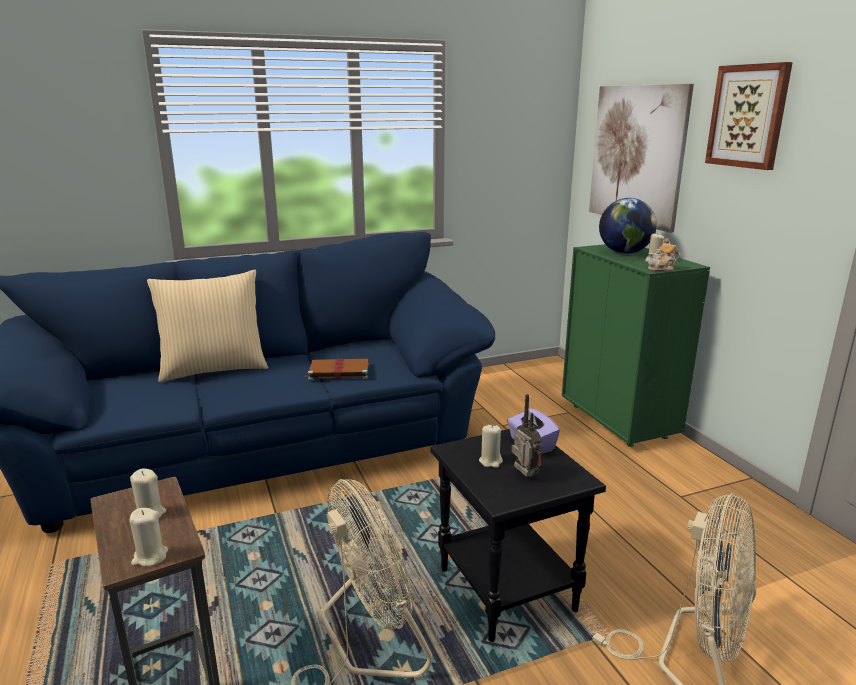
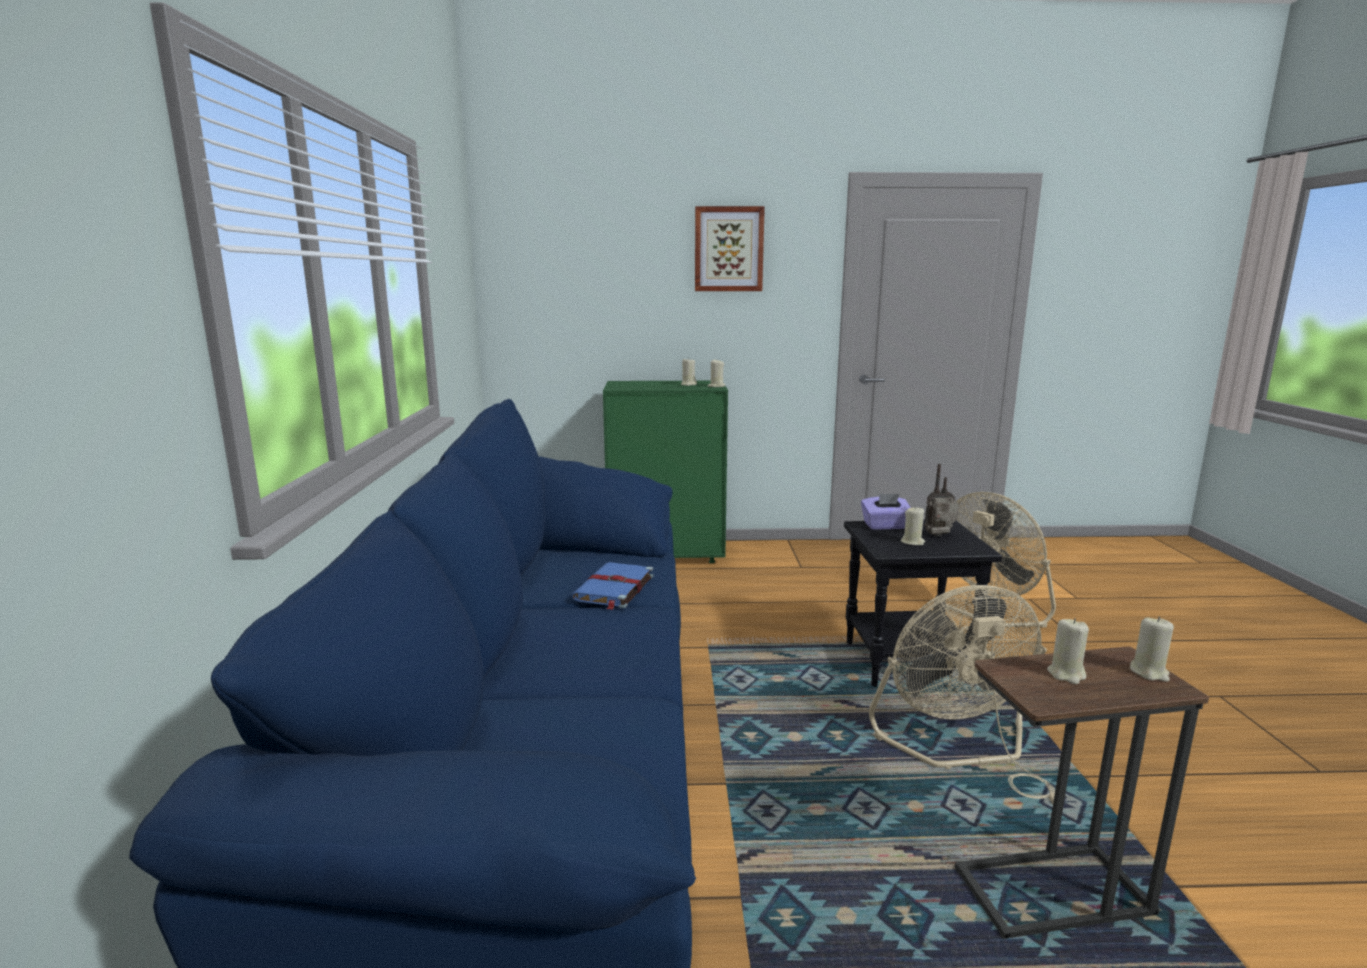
camera: 70 degrees left, 5 degrees down
(214, 369) = (513, 671): beige pillow -> none
(338, 371) = (614, 588): brown book -> blue book
(624, 252) = (648, 385): globe -> none
(636, 155) = (593, 292): picture -> none
(662, 269) = (716, 386): teapot -> beige candle

